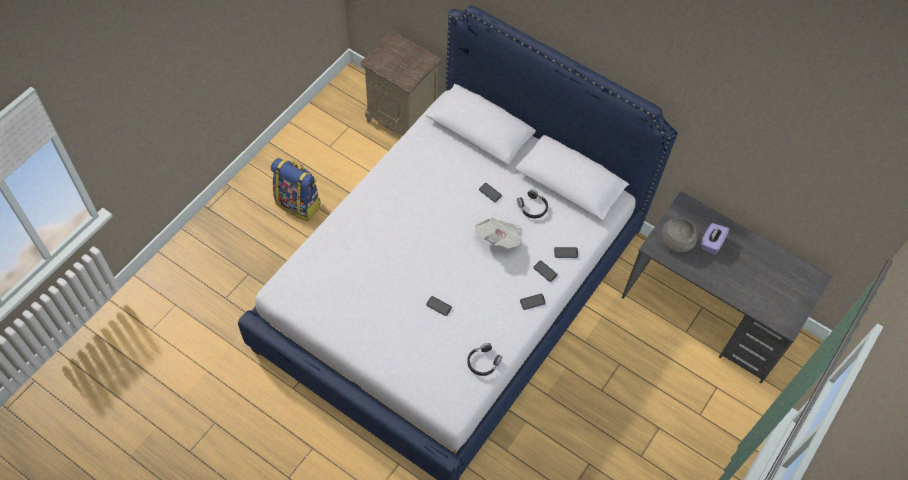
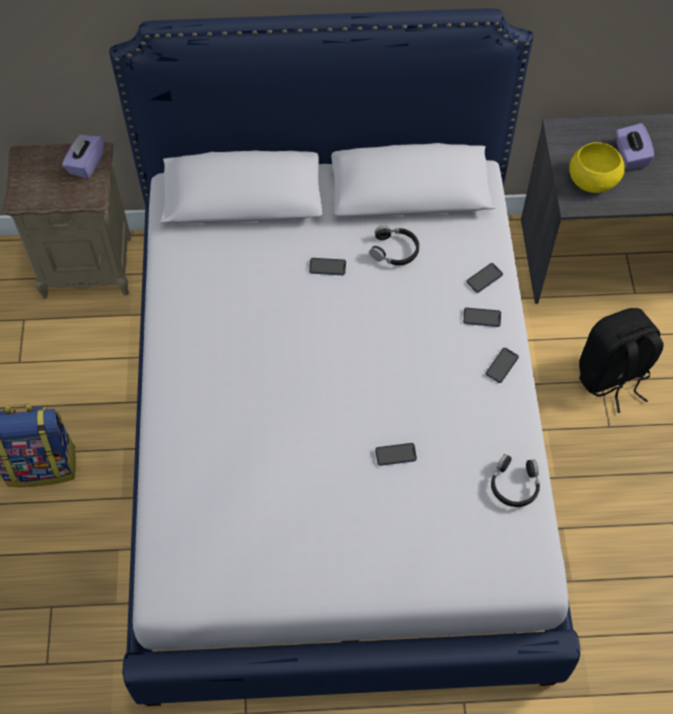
camera: 35 degrees left, 0 degrees up
(418, 63) = (85, 164): none -> purple tissue box
(499, 239) = (392, 316): newspaper -> none
(628, 367) = (612, 378): none -> black backpack
(676, 241) = (593, 179): grey bowl -> yellow bowl

